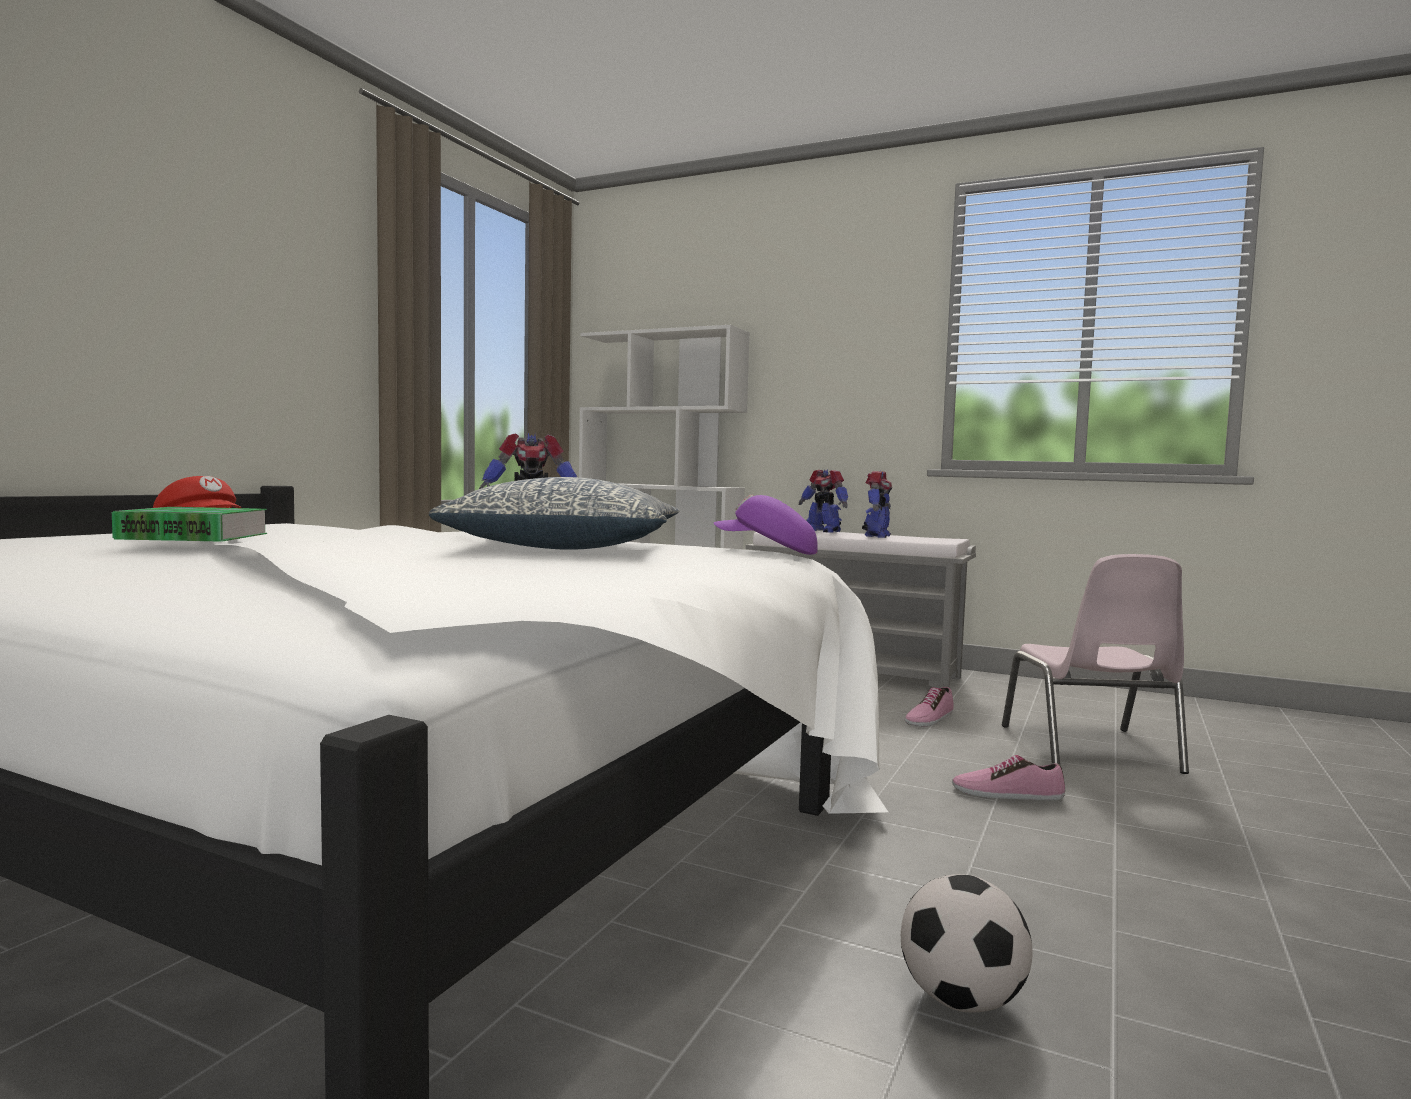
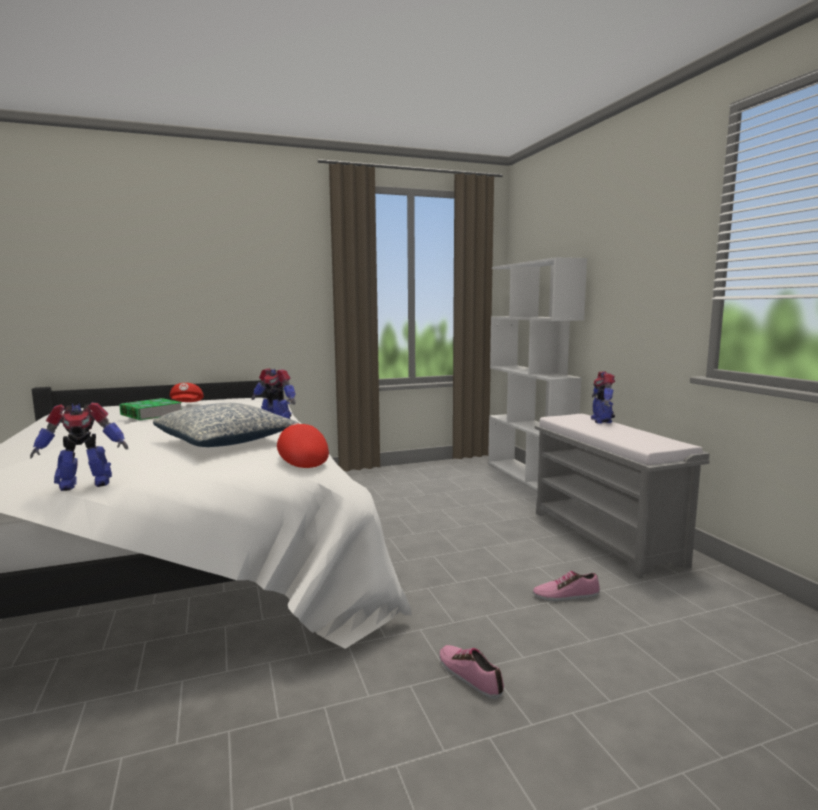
camera: 45 degrees right, 5 degrees up
(766, 552) = (300, 460): purple cap -> red cap
(876, 536) = (617, 433): toy robot -> toy robot (84, 484)
(961, 1000) = (142, 768): football -> none
(1090, 749) = (637, 674): pink chair -> none

